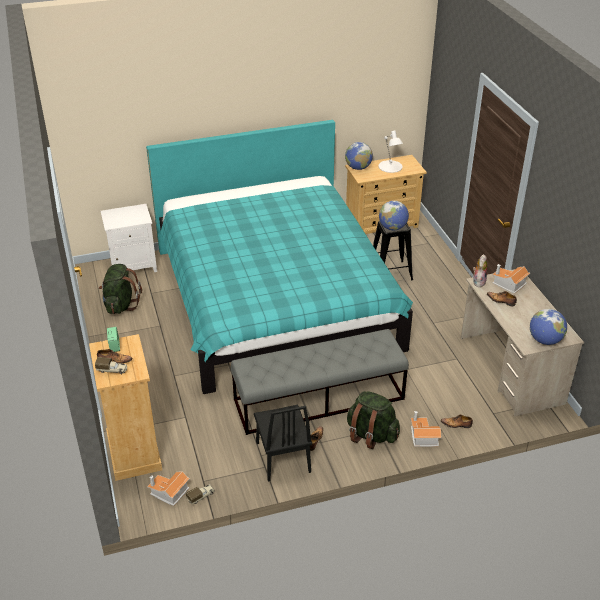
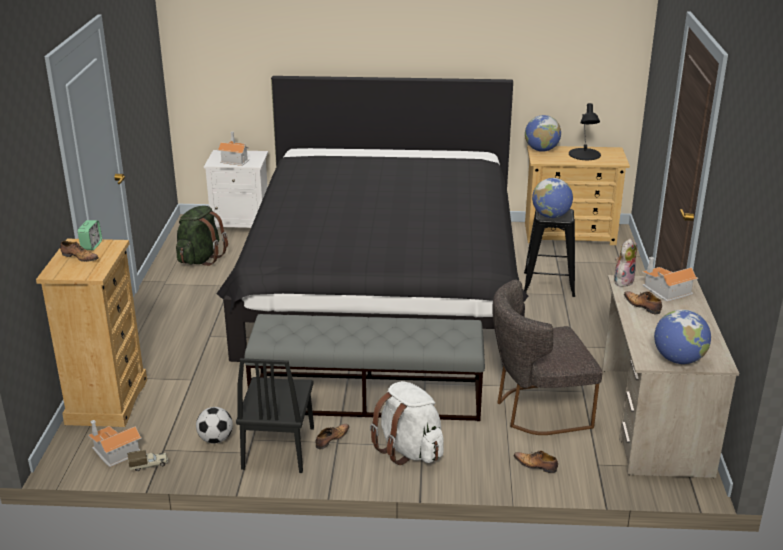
camera: 20 degrees right, 10 degrees down
(112, 370) = (68, 266): toy truck -> none
(235, 462) = (215, 439): none -> football
(274, 299) = (382, 284): turquoise bed -> black bed
(371, 435) = (409, 450): green backpack -> white backpack
(390, 166) = (584, 154): white table lamp -> black table lamp
(422, 437) = (478, 468): toy house -> toy house (234, 159)
(435, 381) = (537, 410): none -> grey chair

